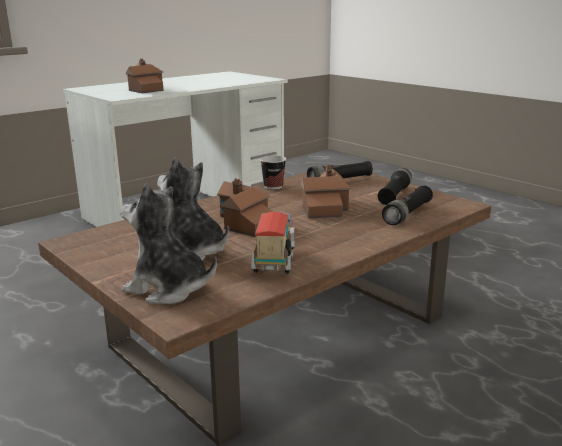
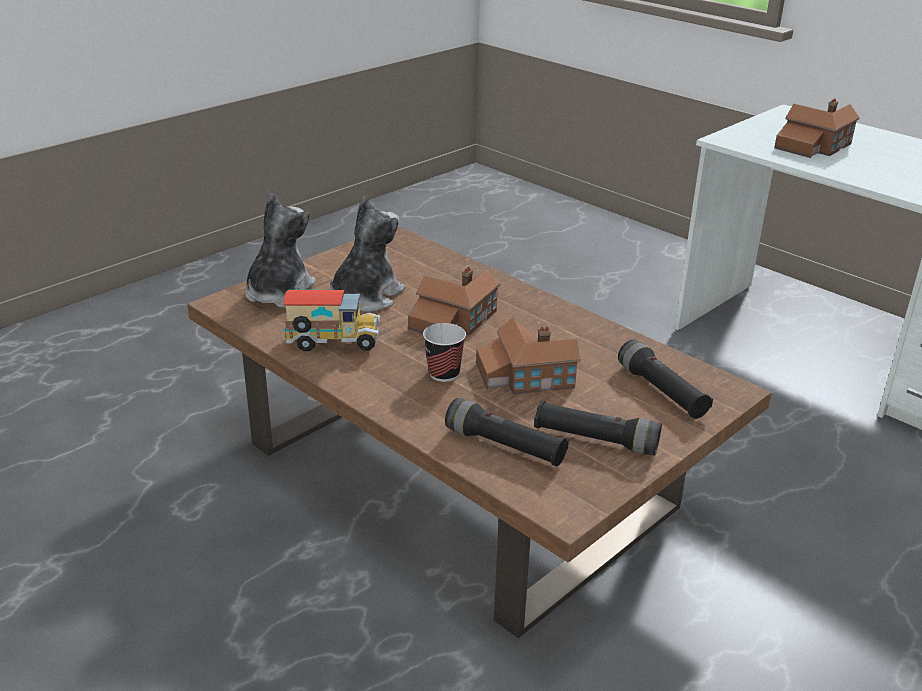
camera: 85 degrees right, 10 degrees up
(273, 186) = (609, 335): cup -> cup (444, 374)

